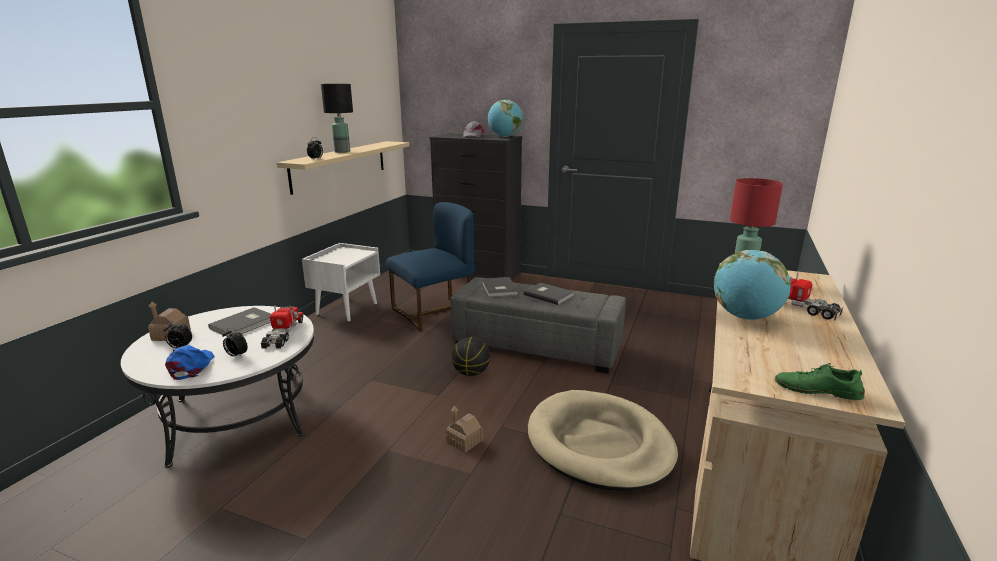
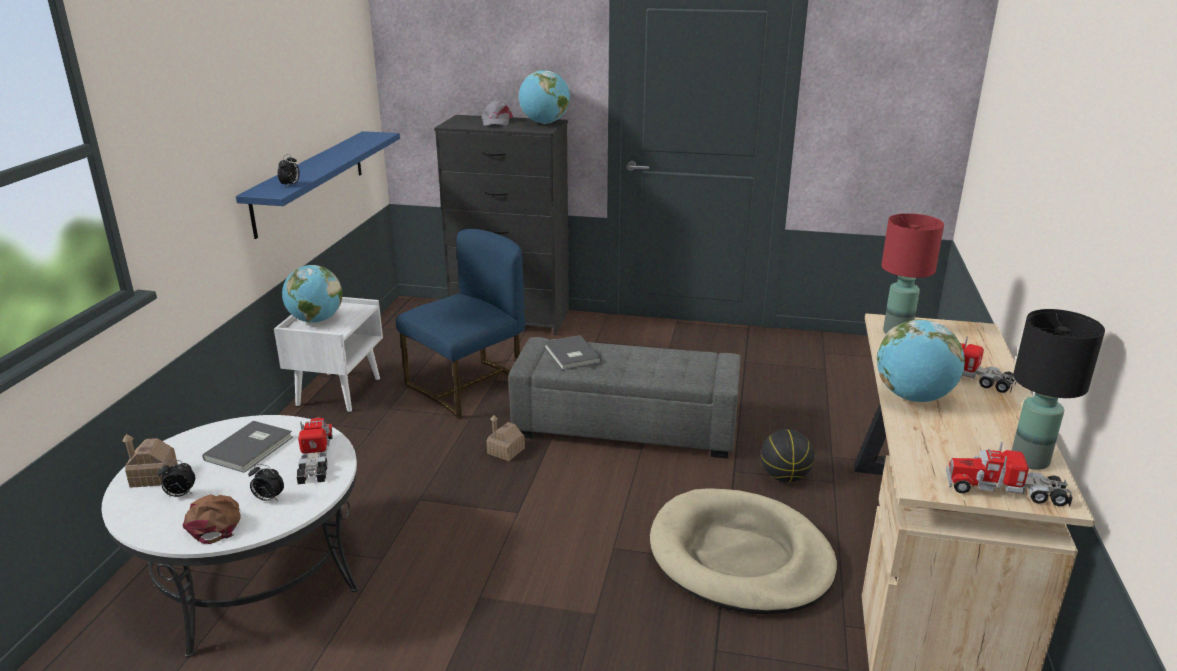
camera: 10 degrees left, 5 degrees up
(191, 366) = (215, 522): blue cap -> brown cap
(332, 257) = (315, 320): none -> globe
(340, 165) = (310, 181): beige shelf -> blue shelf
(343, 152) = (317, 164): black table lamp -> black table lamp (1030, 460)
(464, 441) = (573, 573): toy house -> toy house (505, 451)
(471, 373) = (551, 476): basketball -> basketball (785, 477)
(549, 294) = (641, 359): grey book -> none
(817, 390) = (1006, 490): green shoe -> toy truck

